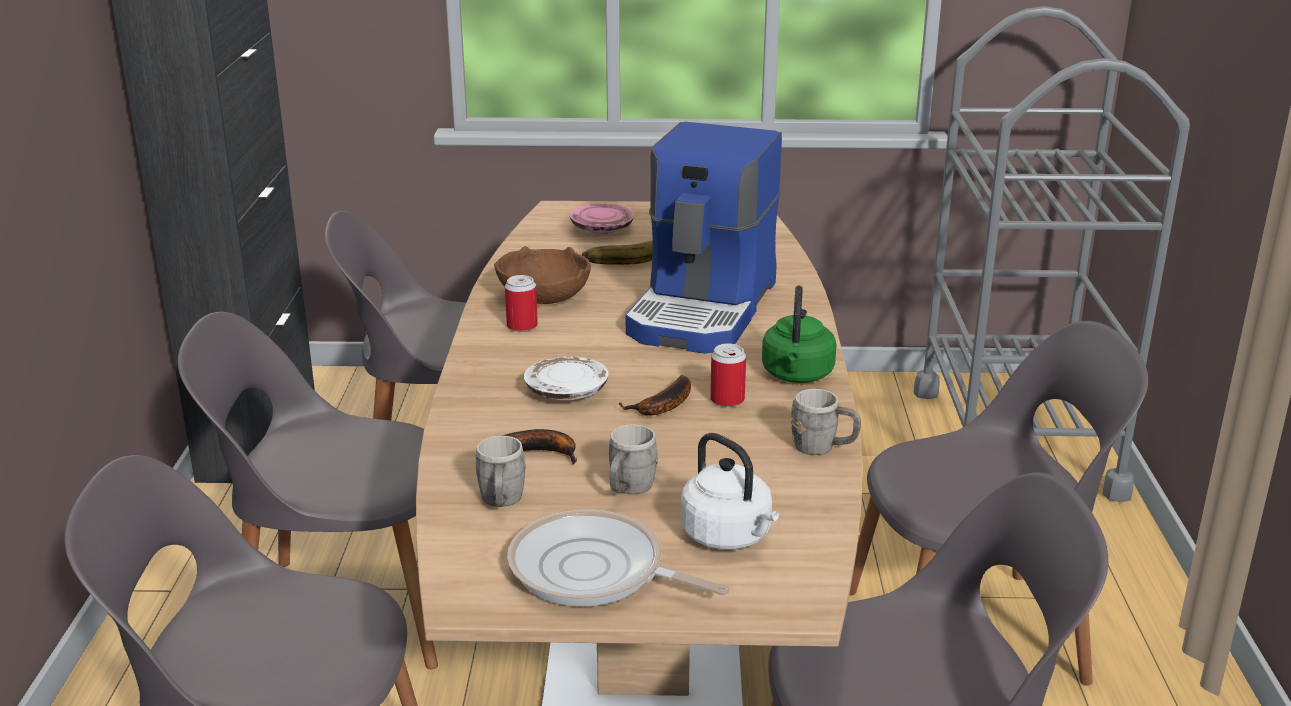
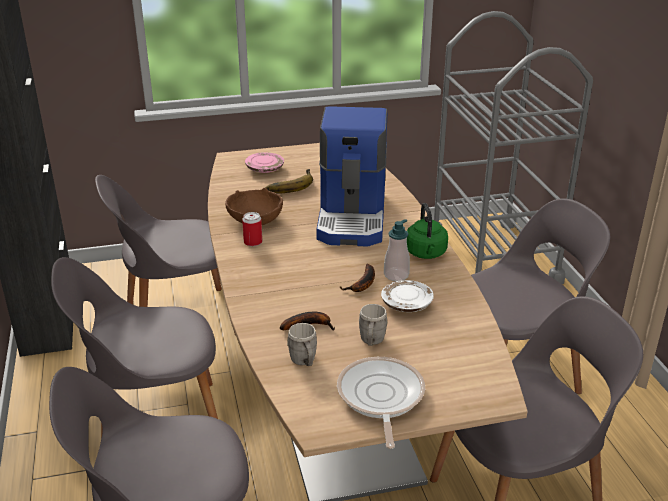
camera: 15 degrees left, 5 degrees up
(566, 392) = (302, 283): white plate -> white plate (406, 304)
(594, 572) = (380, 397): frying pan -> frying pan turned 75 degrees clockwise
(727, 400) = (396, 275): can -> soap dispenser
(729, 537) = (442, 362): white kettle -> none
(823, 448) = (463, 298): grey mug -> none

